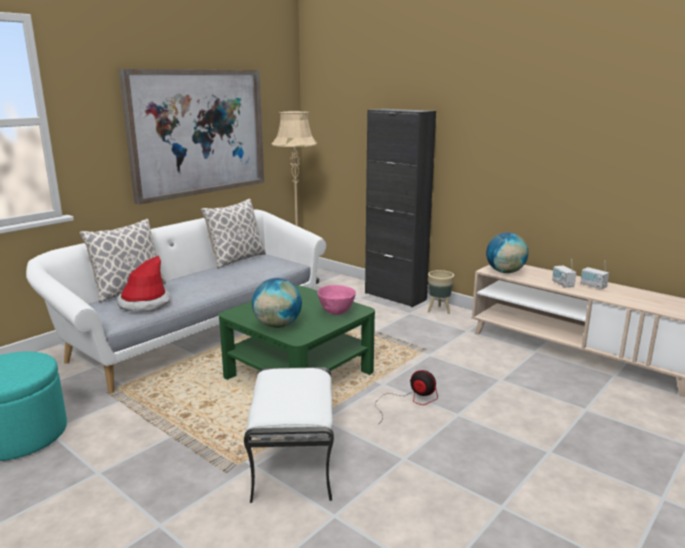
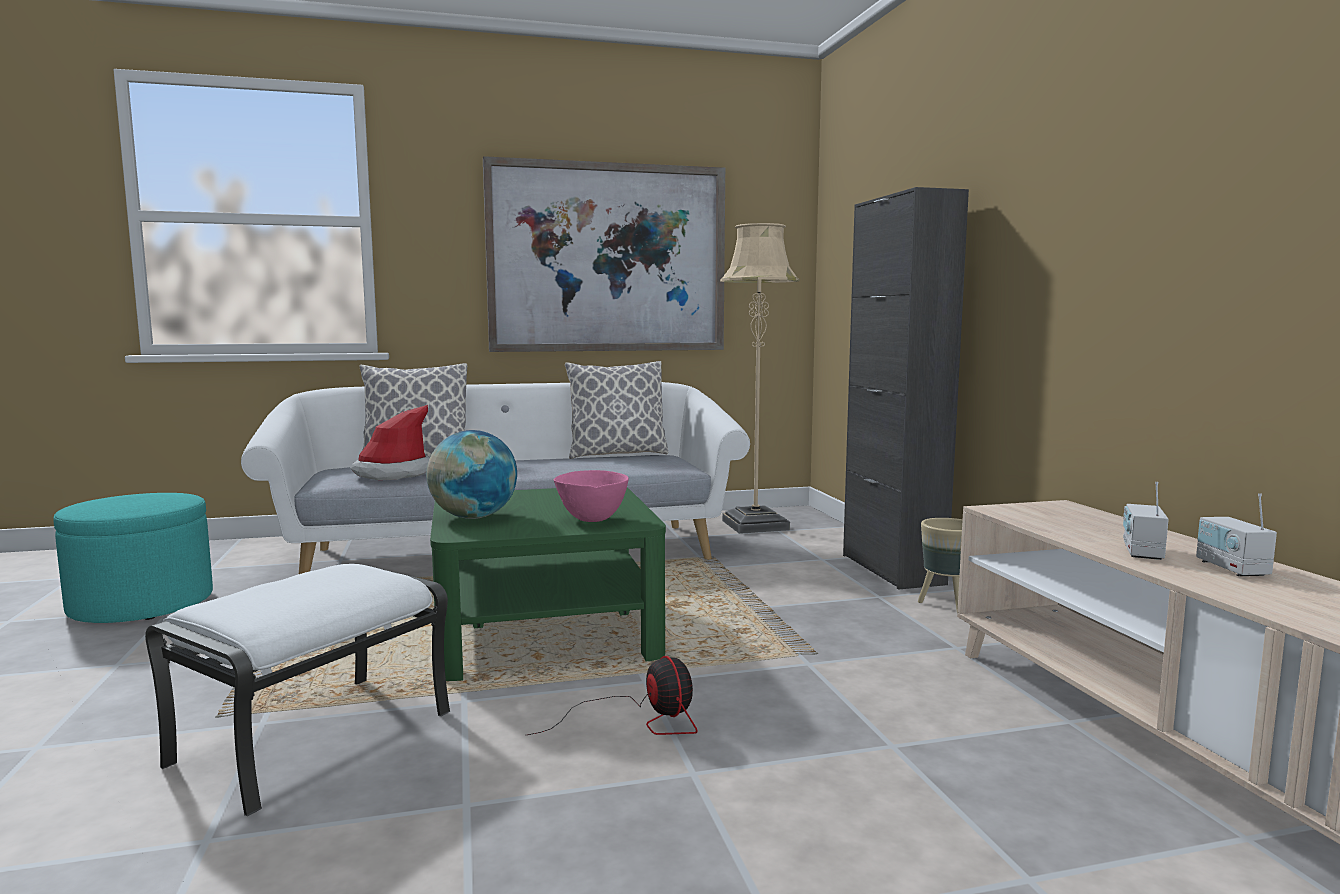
camera: 35 degrees right, 10 degrees down
(505, 272) = (1031, 515): globe -> none

